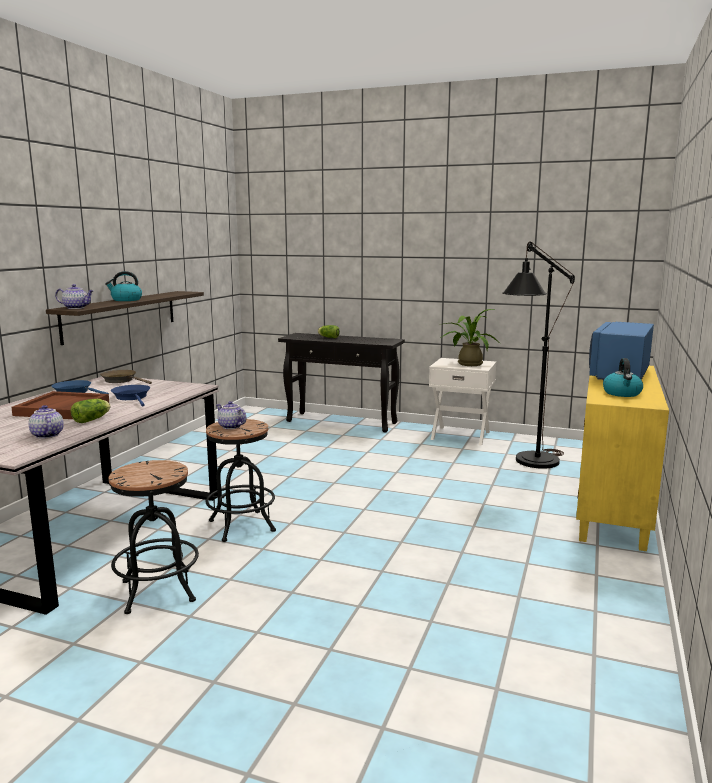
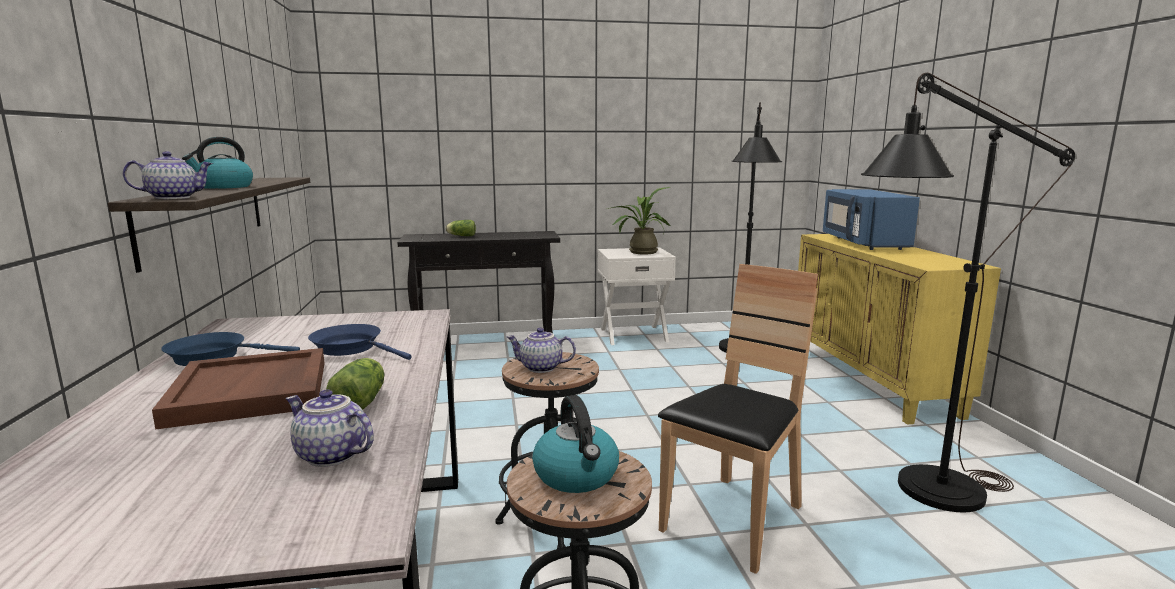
camera: 30 degrees left, 0 degrees up
(121, 380) = (268, 324): brown frying pan -> none
(339, 556) = (733, 520): none -> brown chair
(497, 580) = (921, 493): none -> black floor lamp
(622, 393) = (921, 258): kettle -> kettle (577, 476)

